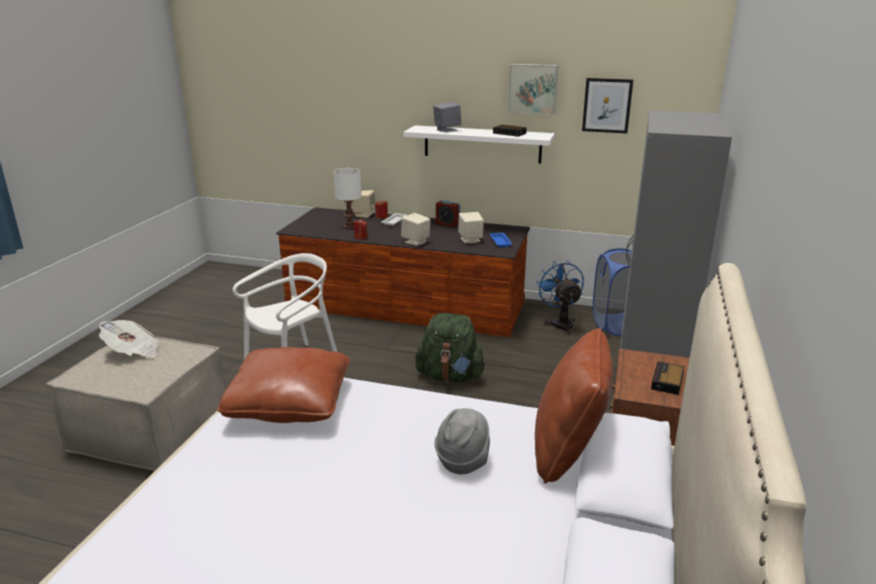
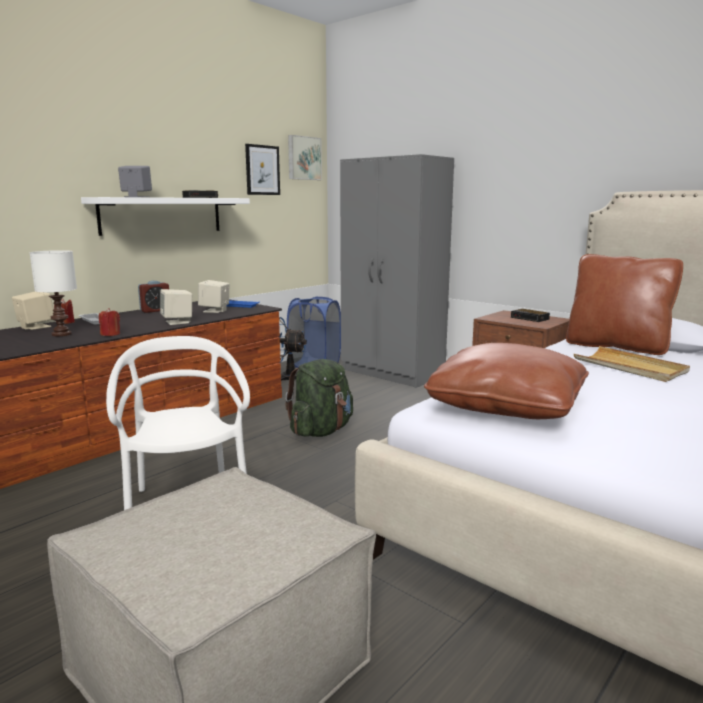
camera: 65 degrees left, 10 degrees down
(133, 351) = (163, 533): newspaper -> none
(463, 460) = (630, 367): grey hat -> beige tray
(533, 88) = (203, 153): picture -> picture (303, 158)

